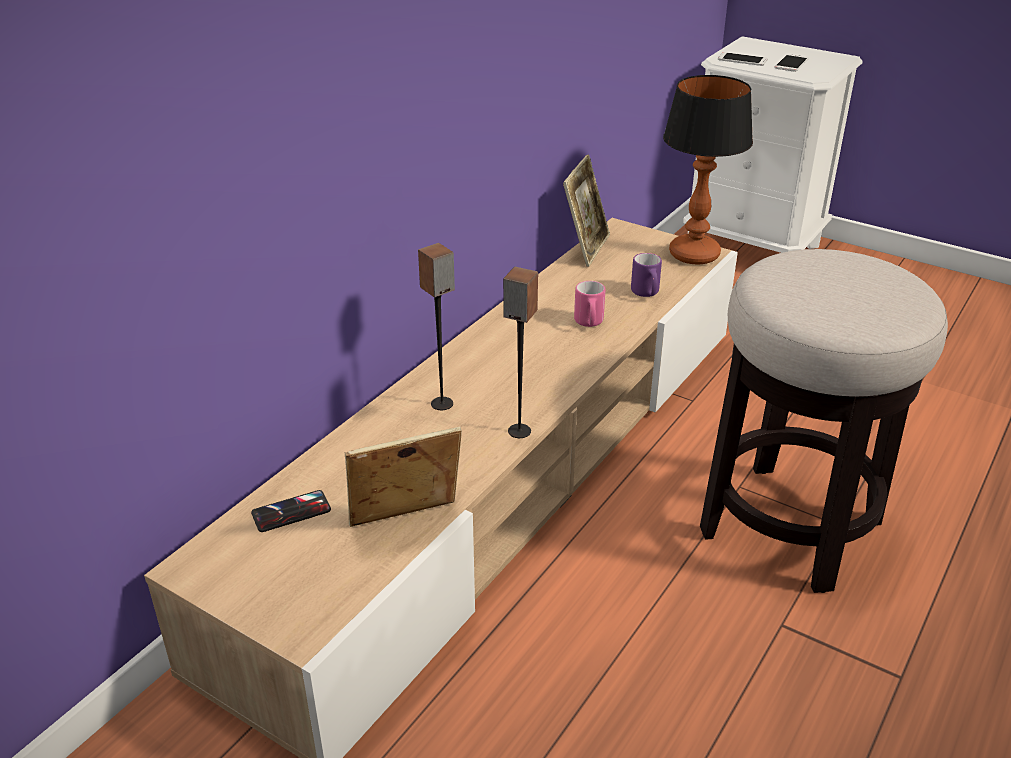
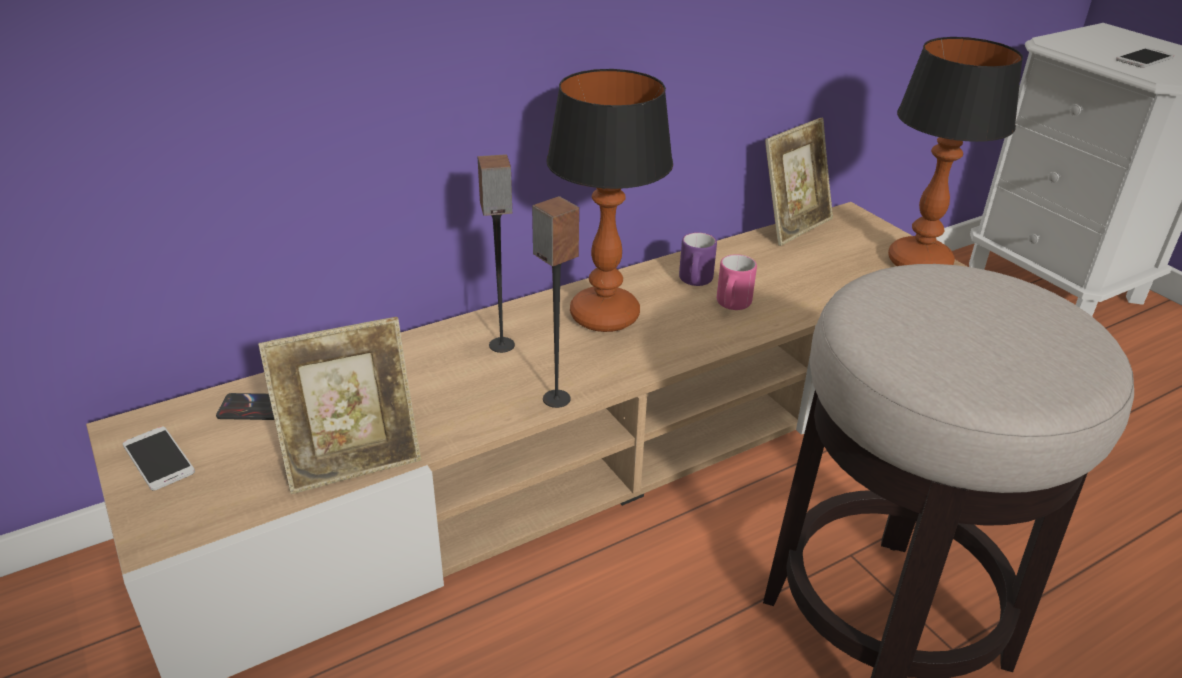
camera: 25 degrees right, 0 degrees up
(406, 526) = (353, 461): picture frame -> picture frame turned 150 degrees clockwise
(500, 358) = (603, 316): none -> table lamp
(646, 294) = (825, 291): purple mug -> purple mug (695, 282)
(742, 60) = (1079, 45): phone -> phone (158, 458)

